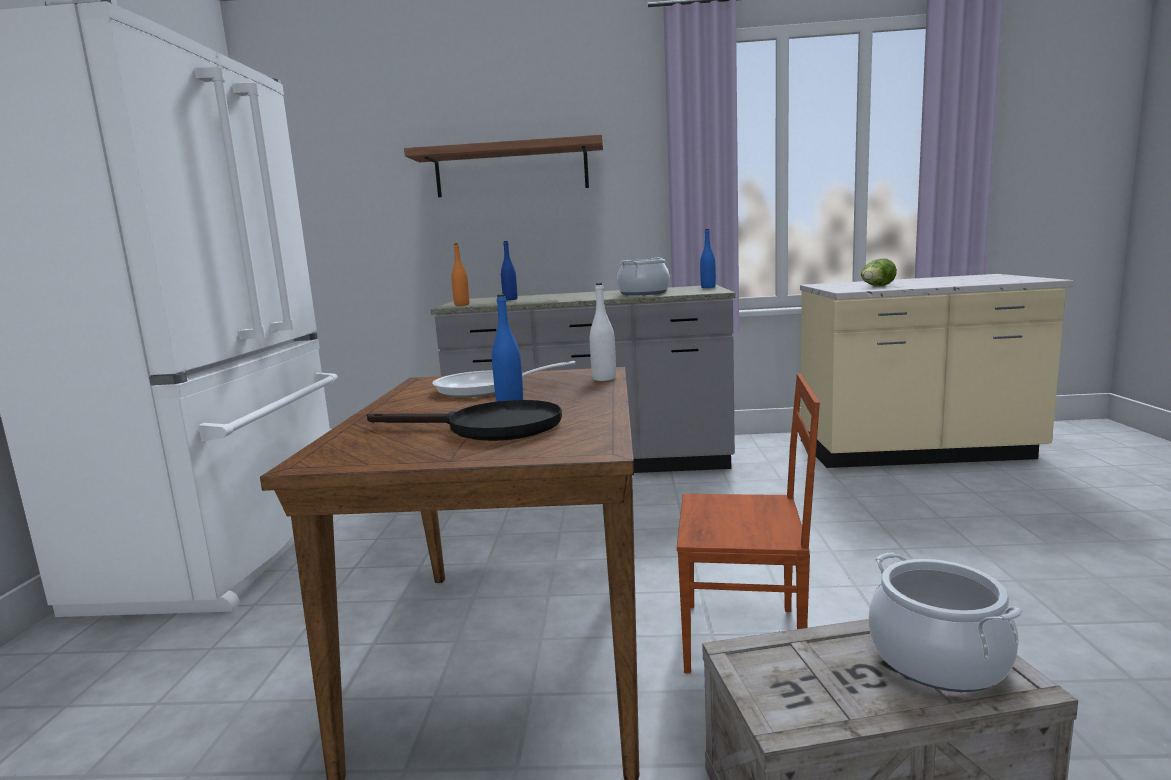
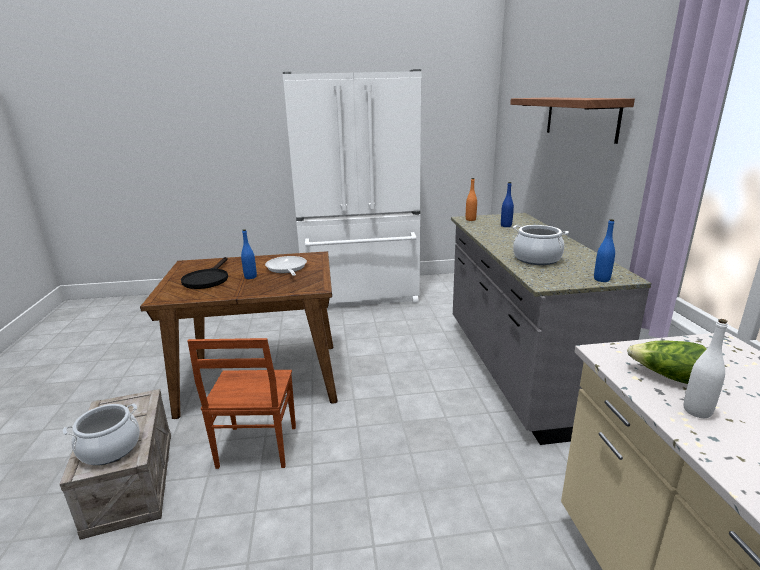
camera: 80 degrees right, 10 degrees up
(604, 378) = (295, 290): white bottle -> white bottle (697, 411)

